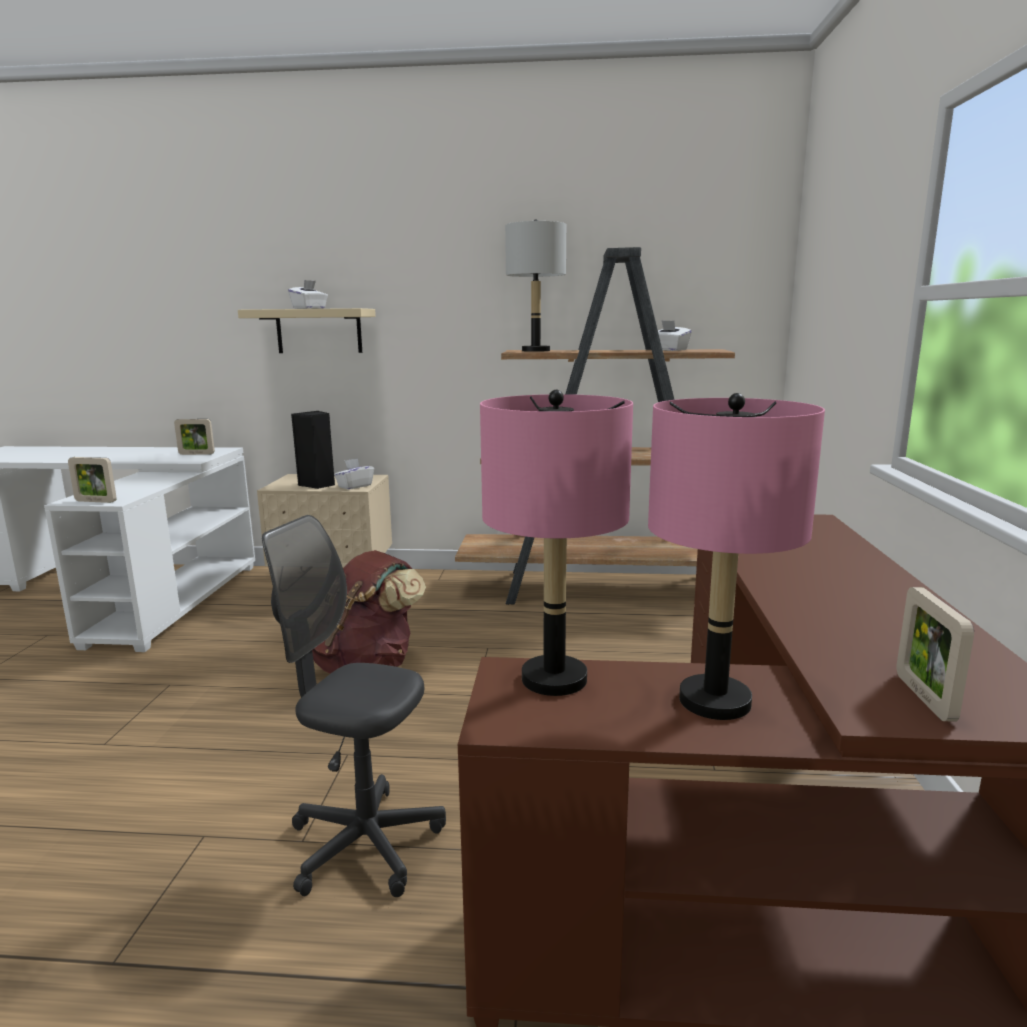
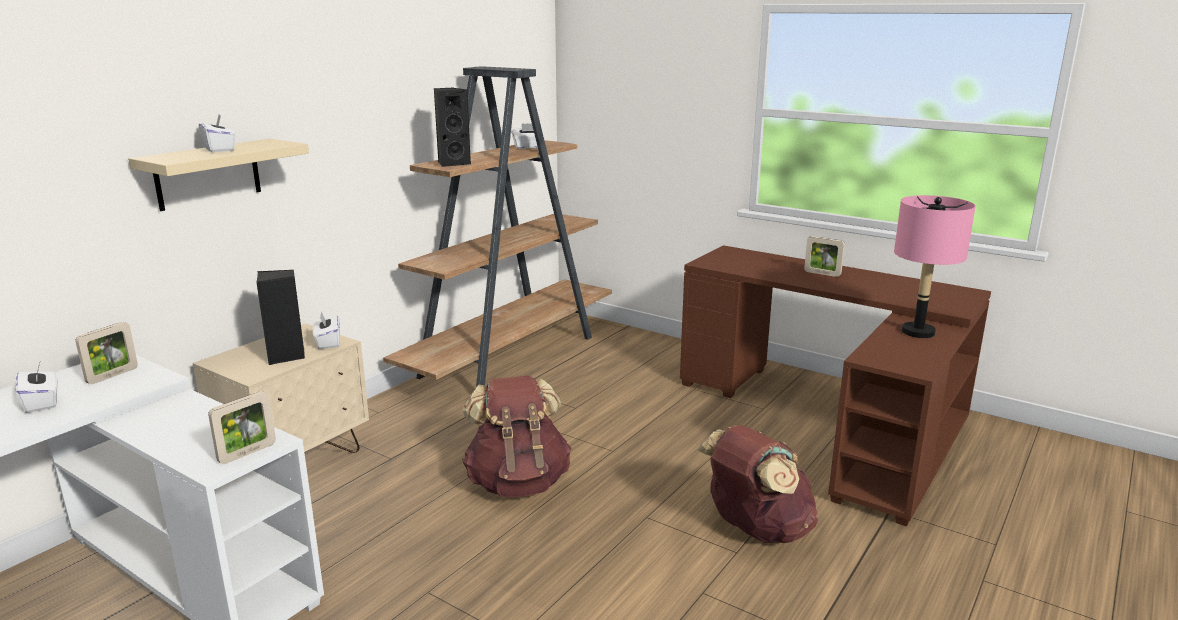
camera: 60 degrees left, 5 degrees up
(149, 454) = (42, 402): none -> white tissue box
(365, 844) = (755, 530): grey office chair -> brown backpack
(536, 351) = (452, 163): grey table lamp -> black speaker
(553, 679) = (881, 352): pink table lamp -> none
(924, 697) = (949, 301): picture frame -> picture frame (822, 273)

